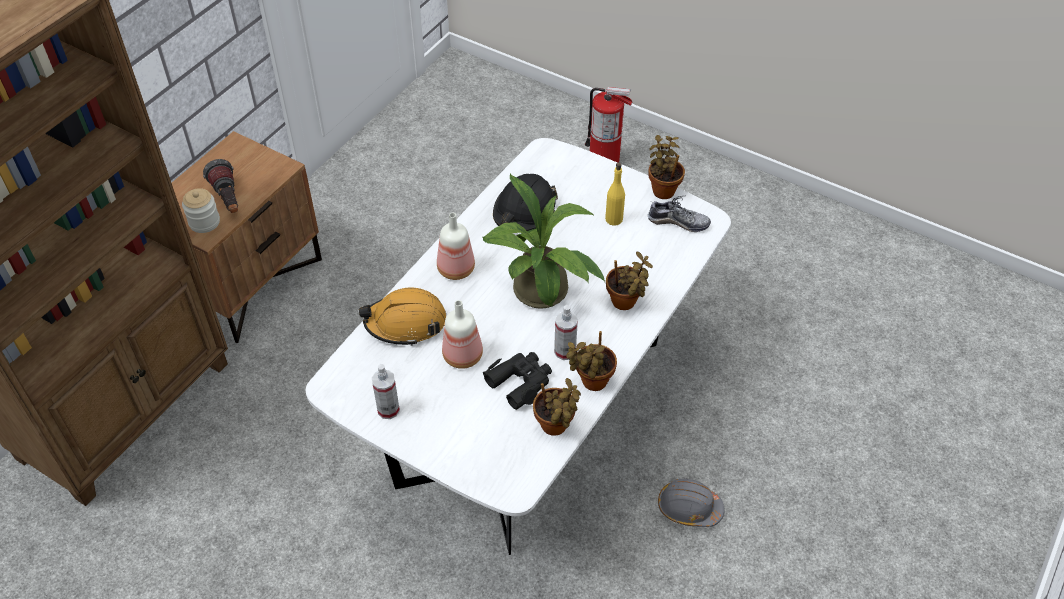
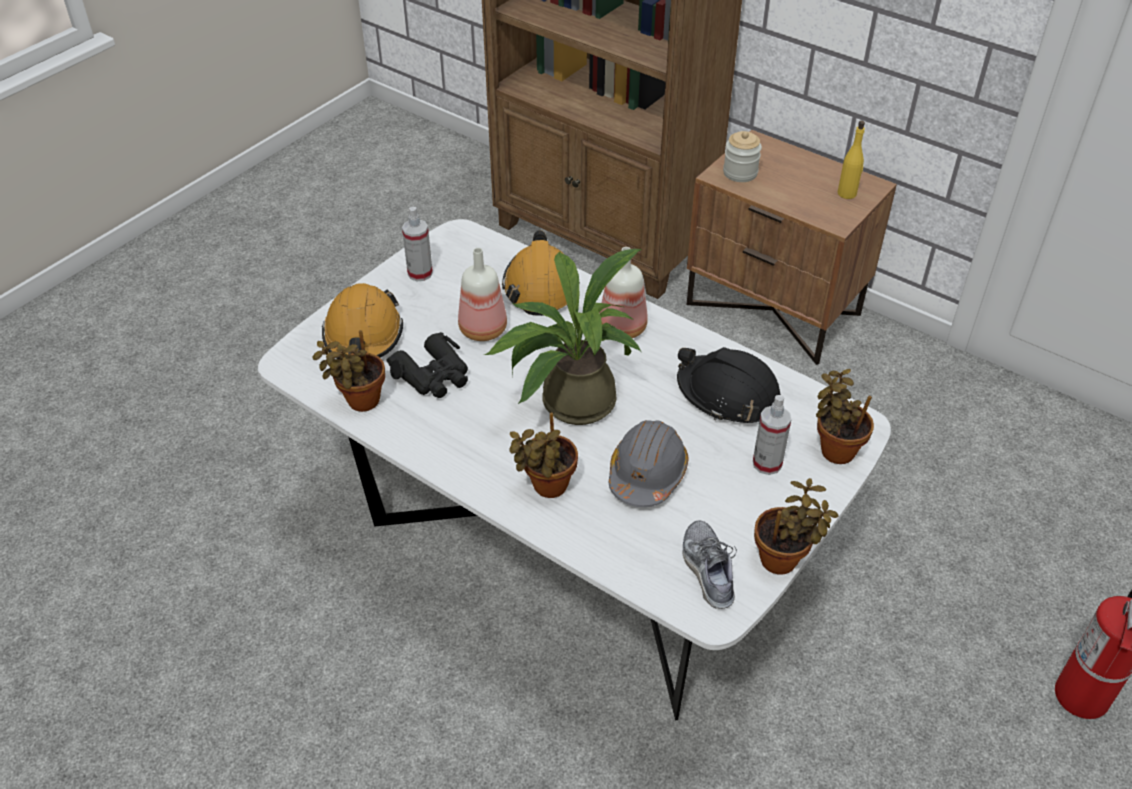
camera: 95 degrees right, 5 degrees down
(228, 200) = (777, 186): flashlight -> none
(475, 438) = (363, 336): none -> orange hard hat
(565, 351) = (472, 418): spray bottle -> spray bottle (767, 463)
(591, 382) = (418, 439): potted plant -> potted plant (835, 449)
(613, 219) = (714, 491): yellow bottle -> yellow bottle (847, 193)
(678, 222) = (708, 570): shoe -> shoe turned 150 degrees clockwise
(689, 508) = (394, 722): grey hard hat -> grey hard hat (647, 474)

